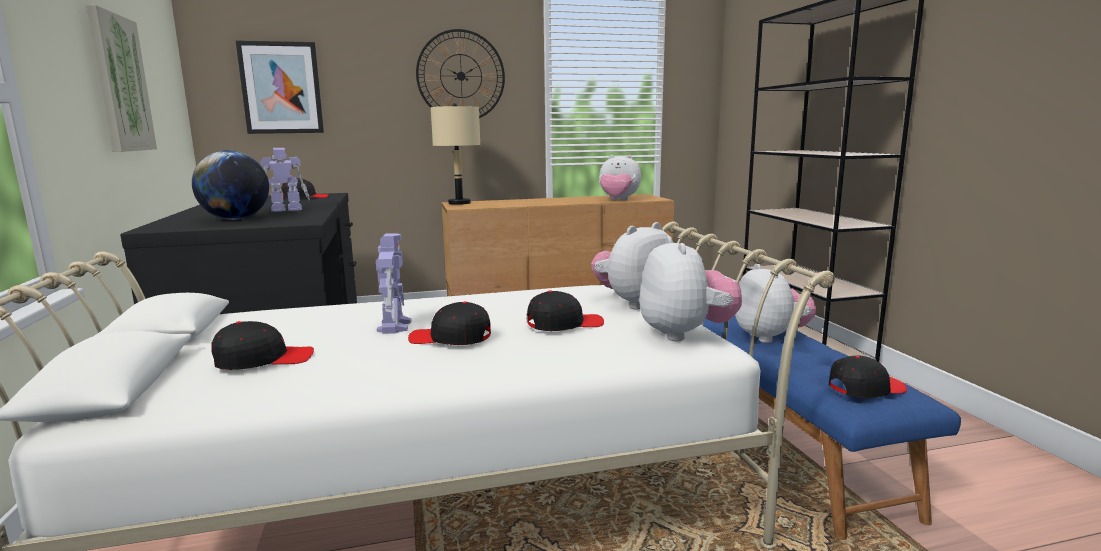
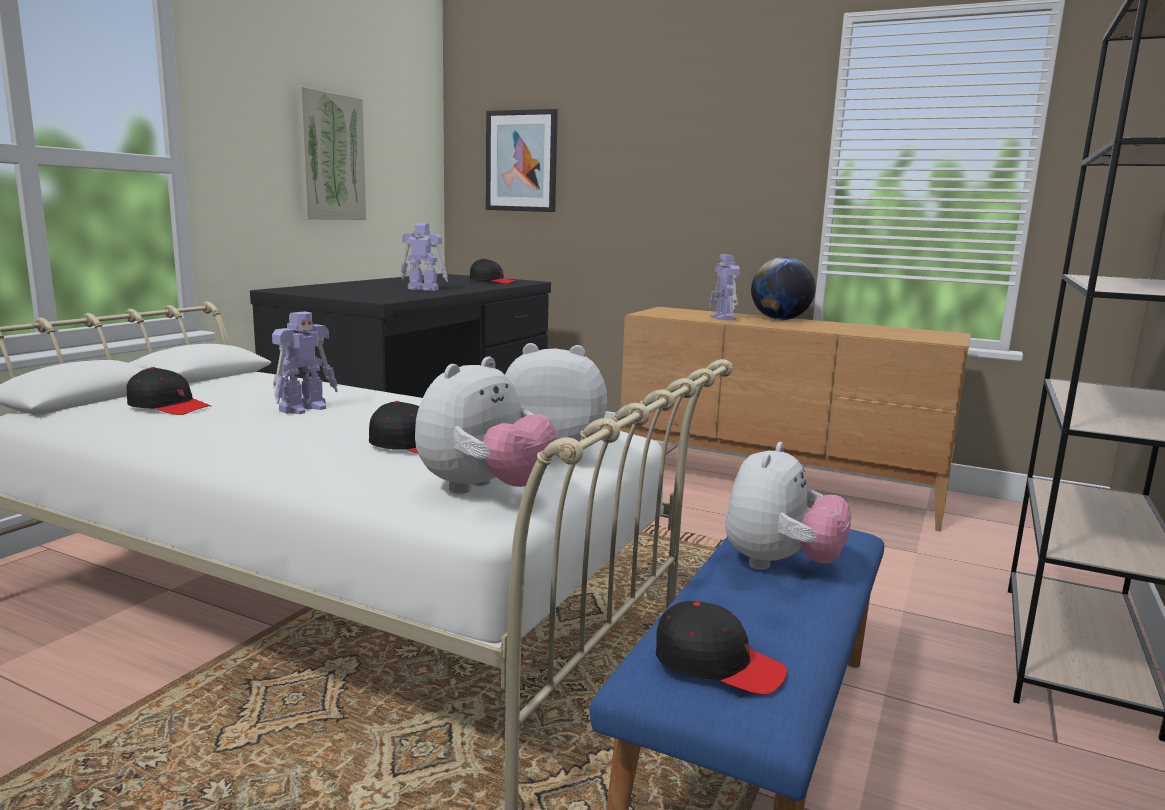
camera: 40 degrees right, 0 degrees up
(236, 219) = (354, 291): globe -> globe (780, 319)
(451, 338) = (301, 428): black cap -> none
(459, 203) = (669, 310): beige table lamp -> none
(461, 76) = (713, 145): wall clock -> none
(511, 203) = (723, 318): none -> toy robot
(618, 200) = (877, 334): plush toy -> none

